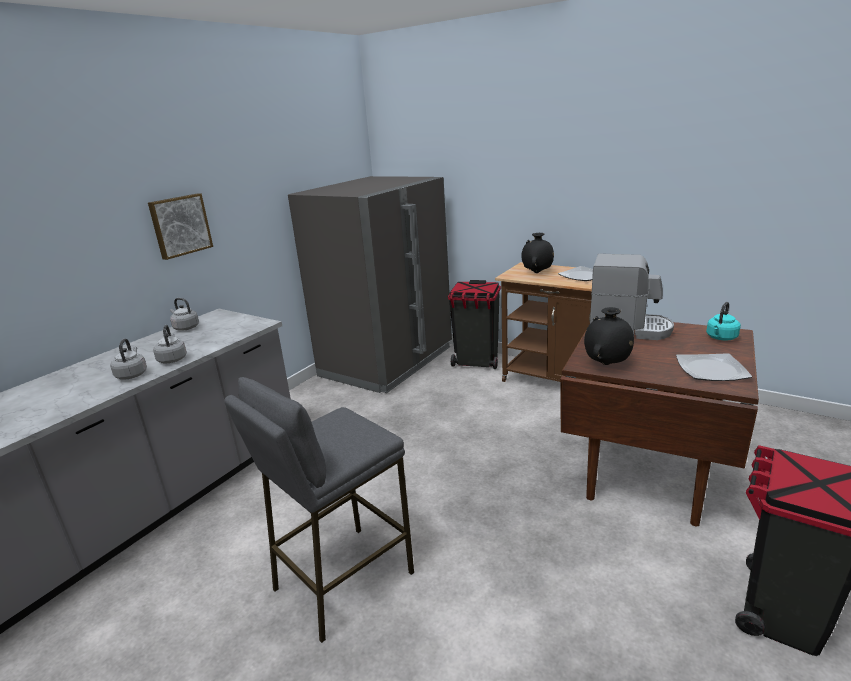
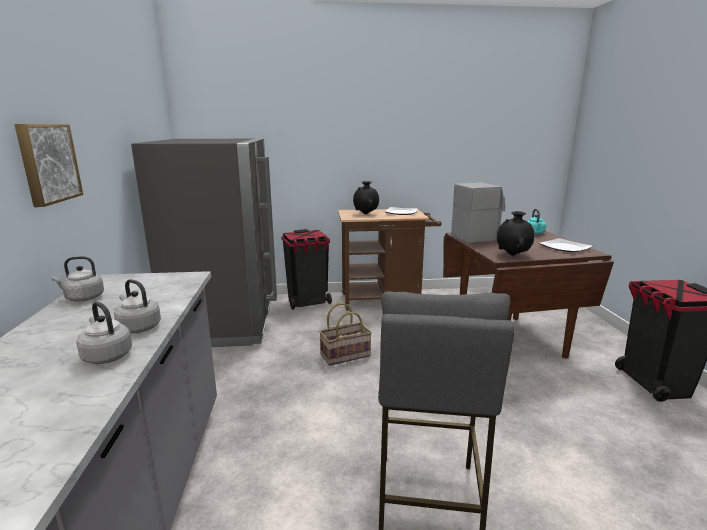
camera: 40 degrees left, 5 degrees down
(443, 428) = (345, 355): none -> basket

